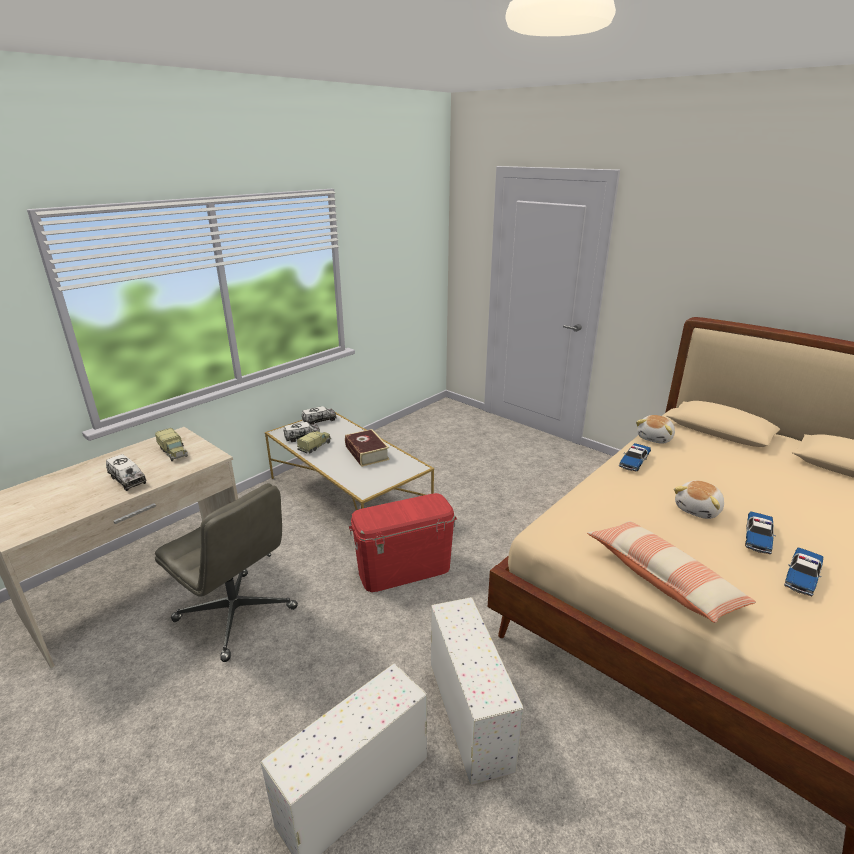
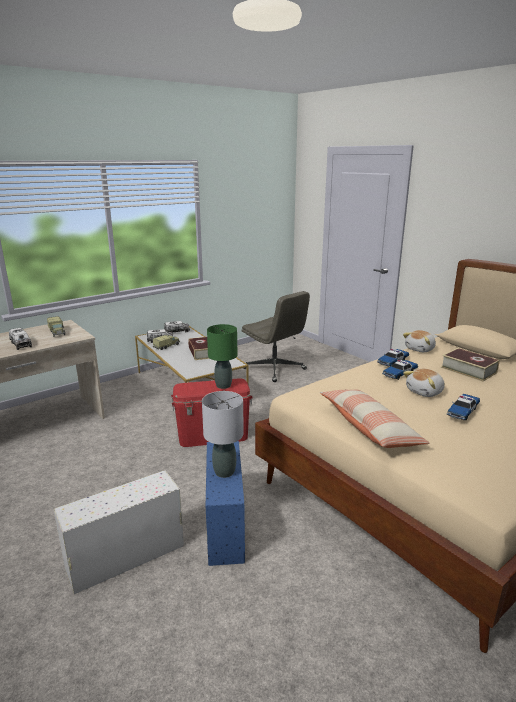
camera: 10 degrees right, 5 degrees down
(237, 614) = (84, 450): grey office chair -> grey office chair (275, 369)
(418, 508) = (223, 385): none -> green table lamp
(468, 711) = (225, 524): white storage box -> blue storage box
(476, 655) = (224, 472): none -> grey table lamp
(727, 467) = (468, 370): none -> book
(802, 576) = (483, 436): toy car -> toy car (399, 373)

